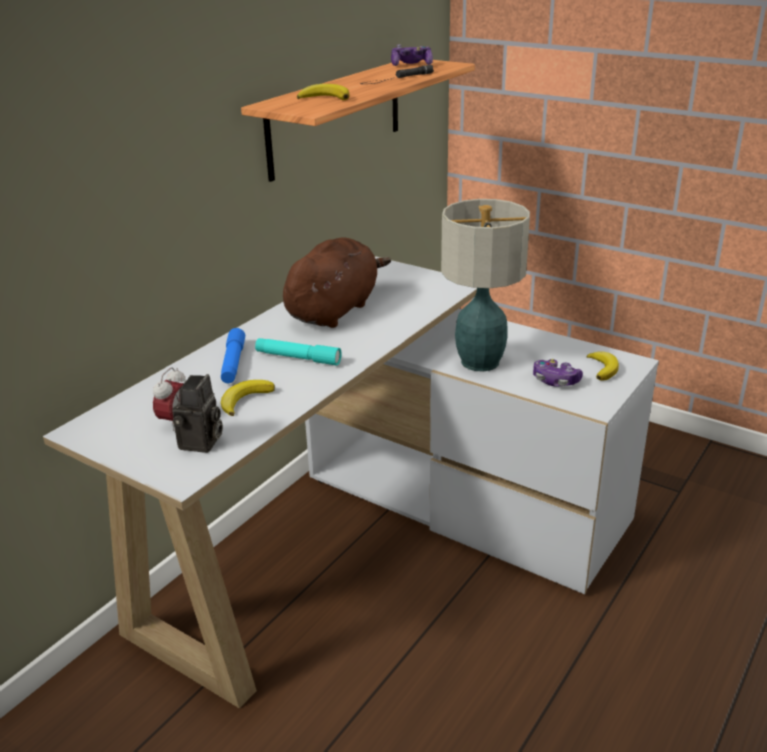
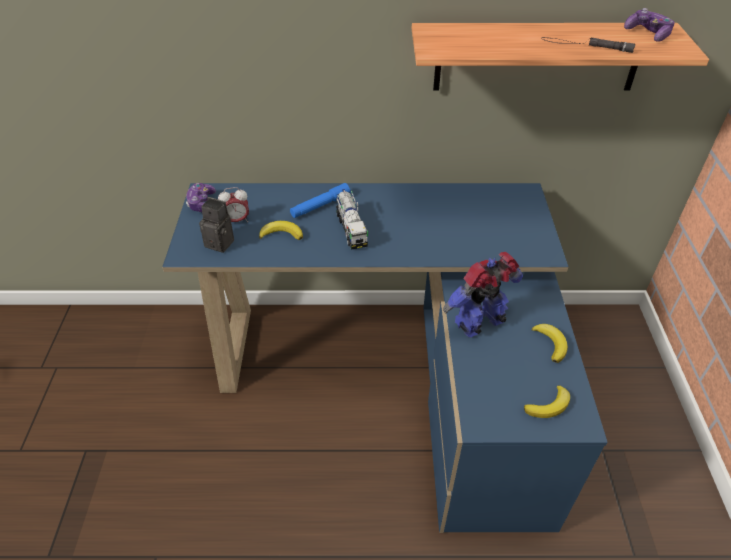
camera: 55 degrees right, 15 degrees up
(201, 443) = (222, 242): camera -> camera turned 135 degrees counterclockwise
(298, 358) = (351, 229): turquoise flashlight -> toy truck
(325, 98) = (478, 41): banana -> banana (551, 343)
(334, 310) = (432, 212): brown plush toy -> none
(376, 539) = (397, 377): white desk -> blue desk
(481, 362) = (481, 323): table lamp -> toy robot
(555, 381) = (497, 381): game controller -> game controller (202, 203)

